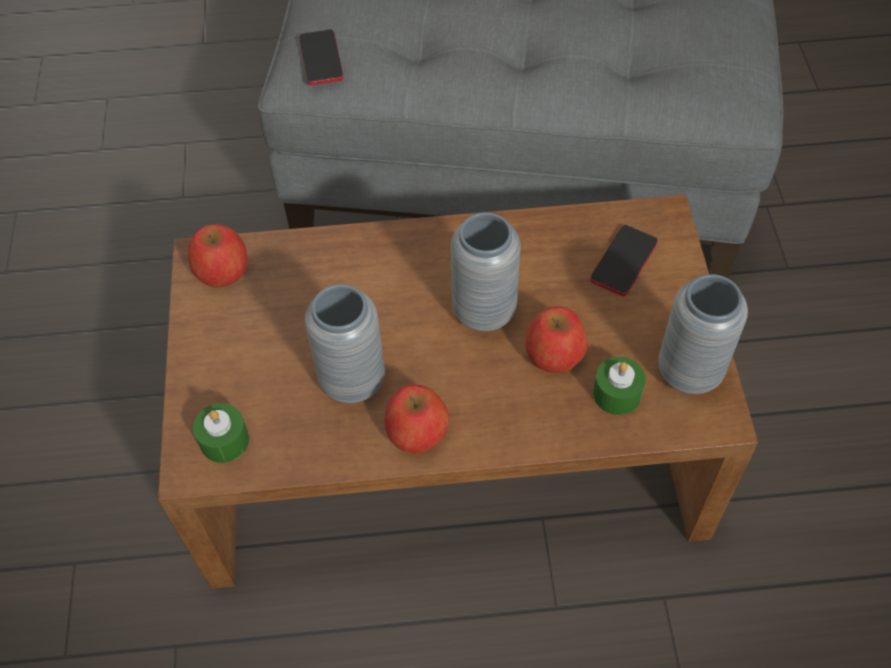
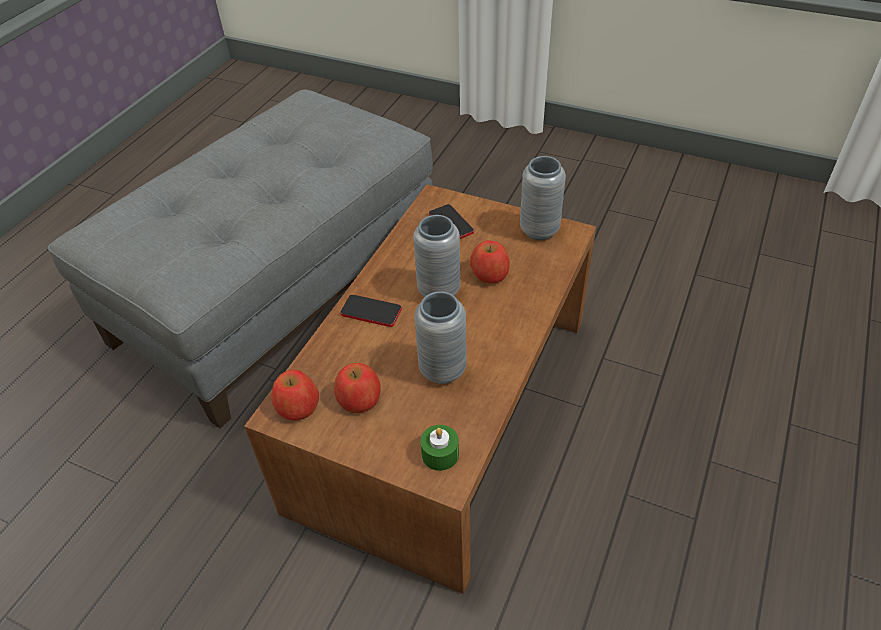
camera: 60 degrees left, 10 degrees down
(321, 58) = (181, 276): phone -> phone (371, 312)
(417, 431) = (500, 353): apple -> apple (359, 399)
(617, 393) = (533, 261): green candle -> none

